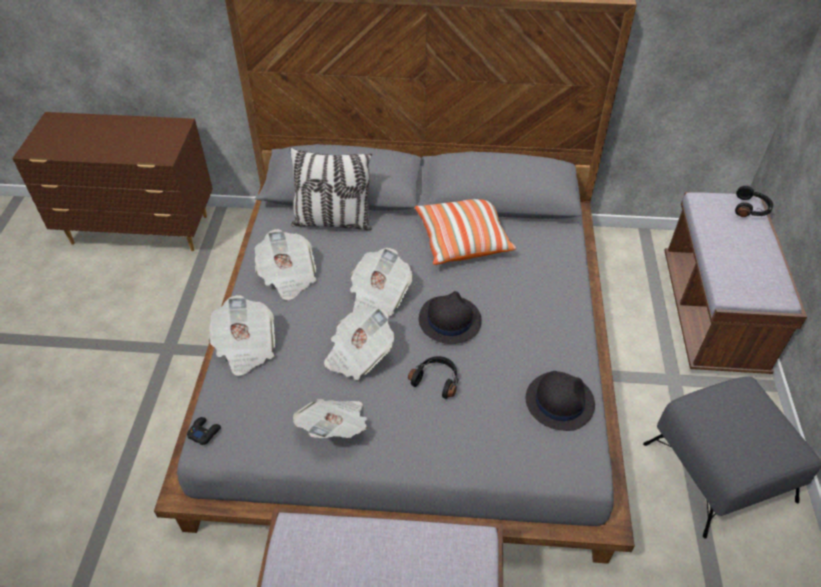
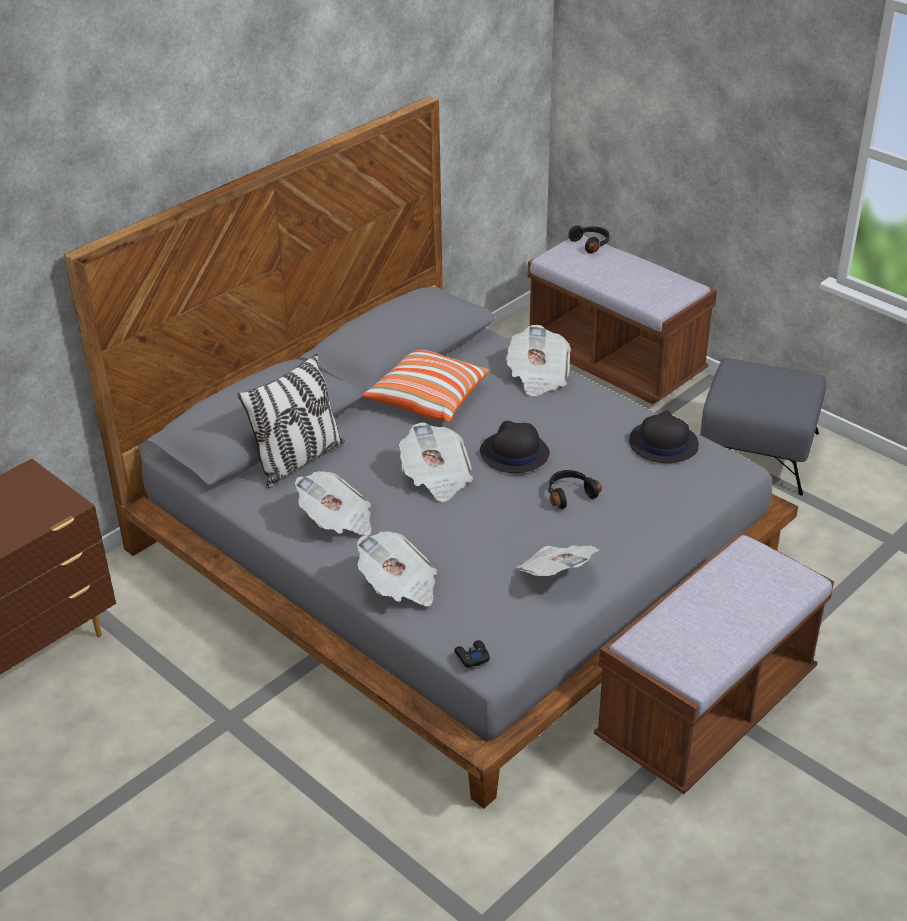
camera: 50 degrees left, 10 degrees down
(358, 354) = (491, 522): newspaper -> newspaper (538, 376)

